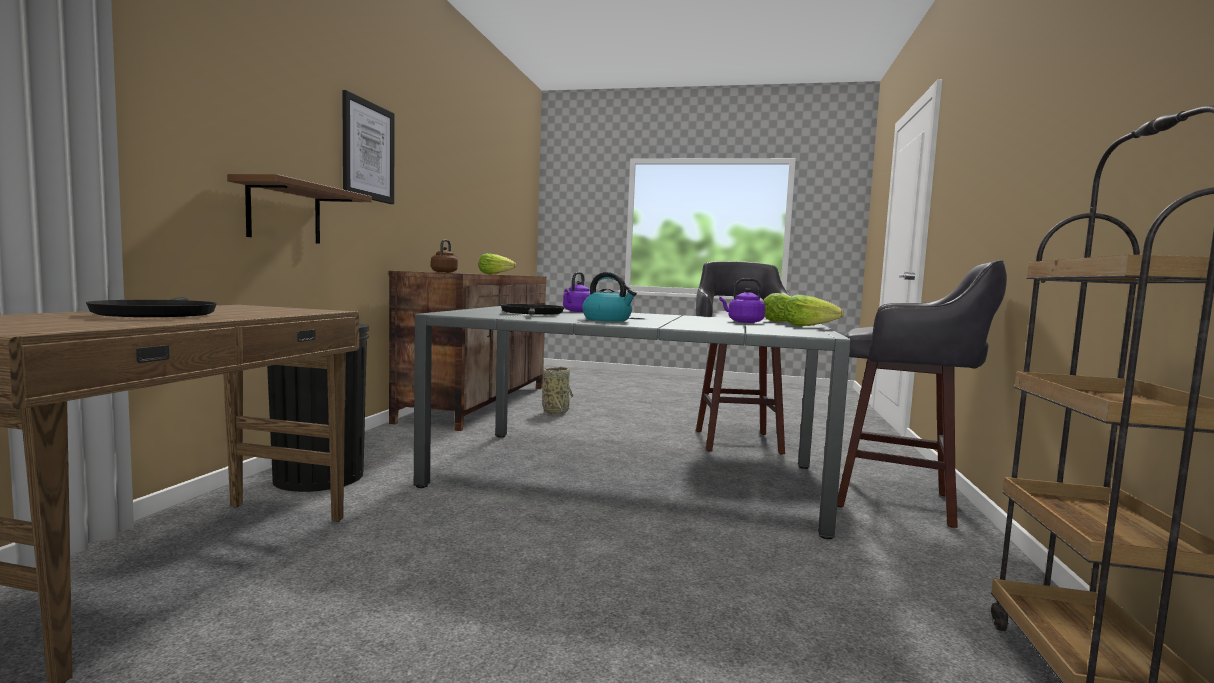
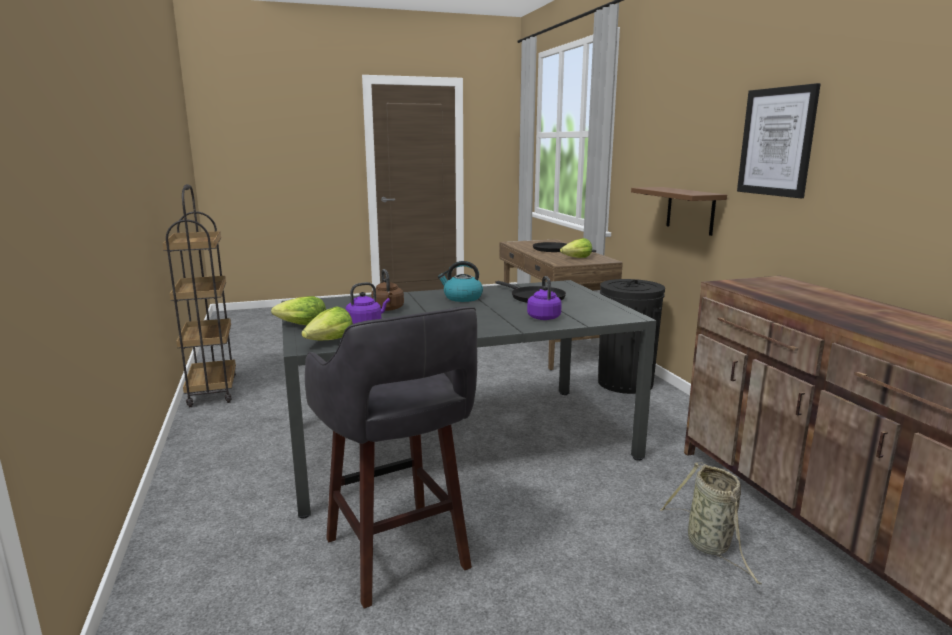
camera: 150 degrees right, 10 degrees up
(445, 272) = (791, 291): brown kettle -> brown kettle (388, 309)
(495, 274) = (827, 315): lettuce -> lettuce (577, 258)
(901, 502) = (219, 484): grey stool -> none

